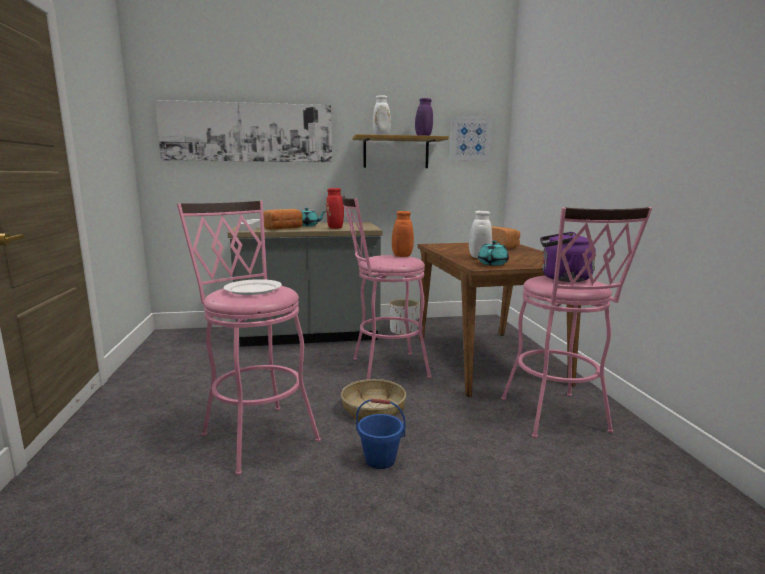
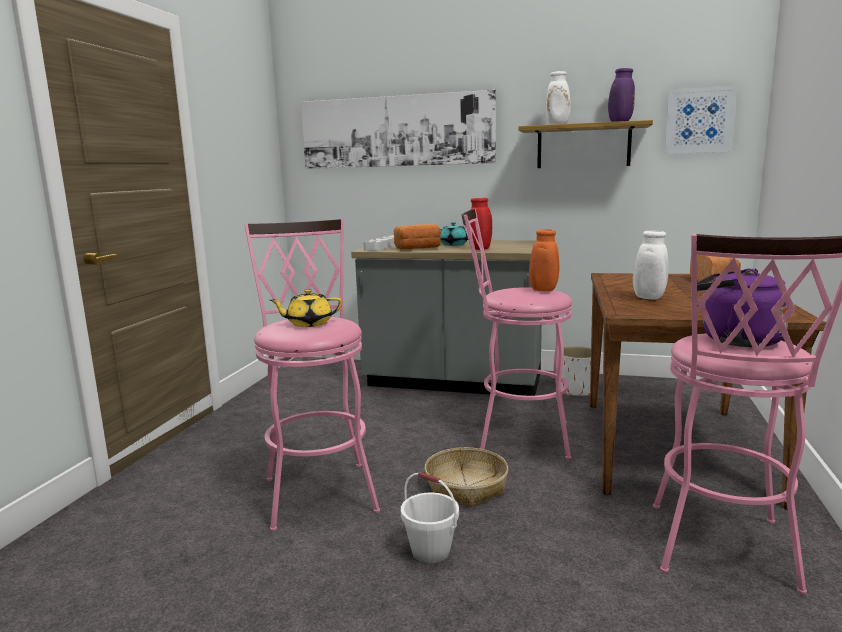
camera: 25 degrees right, 0 degrees up
(253, 289) = (308, 323): white plate -> yellow teapot
(380, 460) = (430, 551): blue bucket -> white bucket
(493, 263) = (655, 309): turquoise teapot -> none

